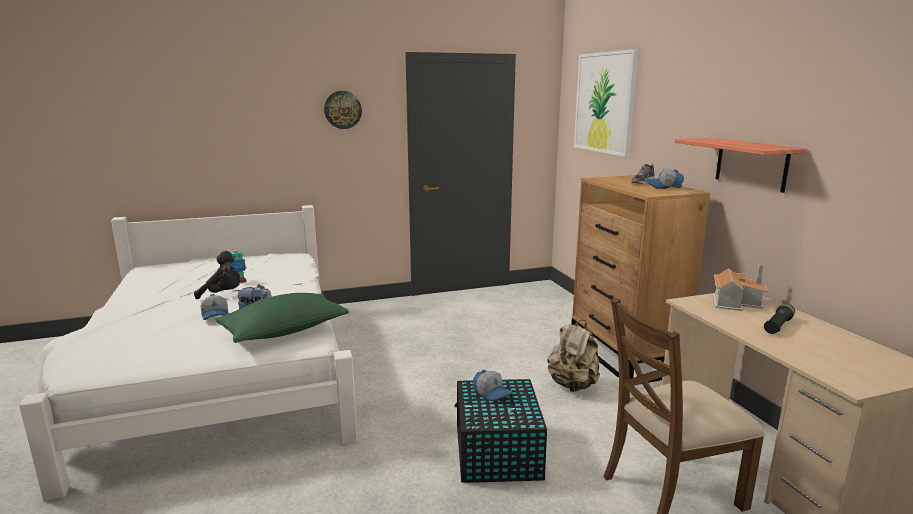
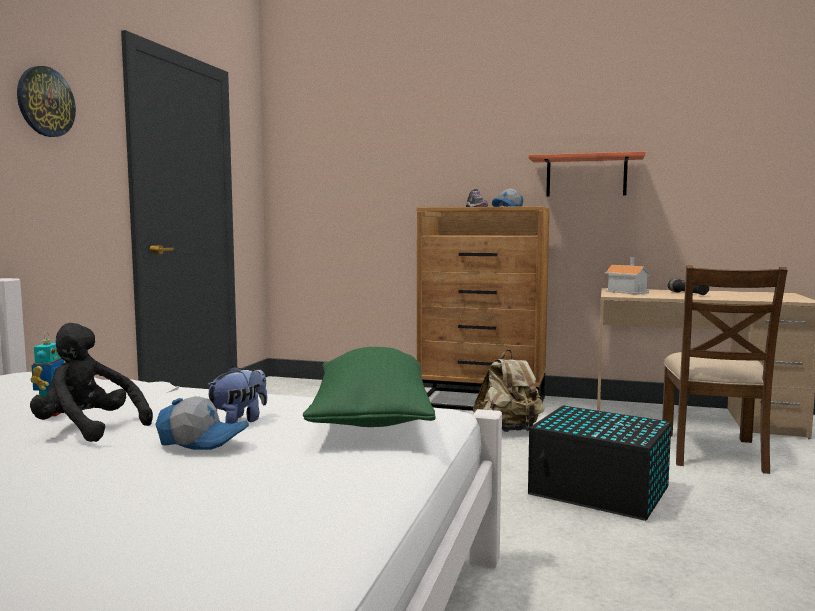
camera: 55 degrees left, 10 degrees down
(223, 294) = (88, 429): black plush toy -> black plush toy turned 105 degrees counterclockwise
(492, 393) = (577, 421): cap -> none
(605, 103) = (360, 138): picture -> none

